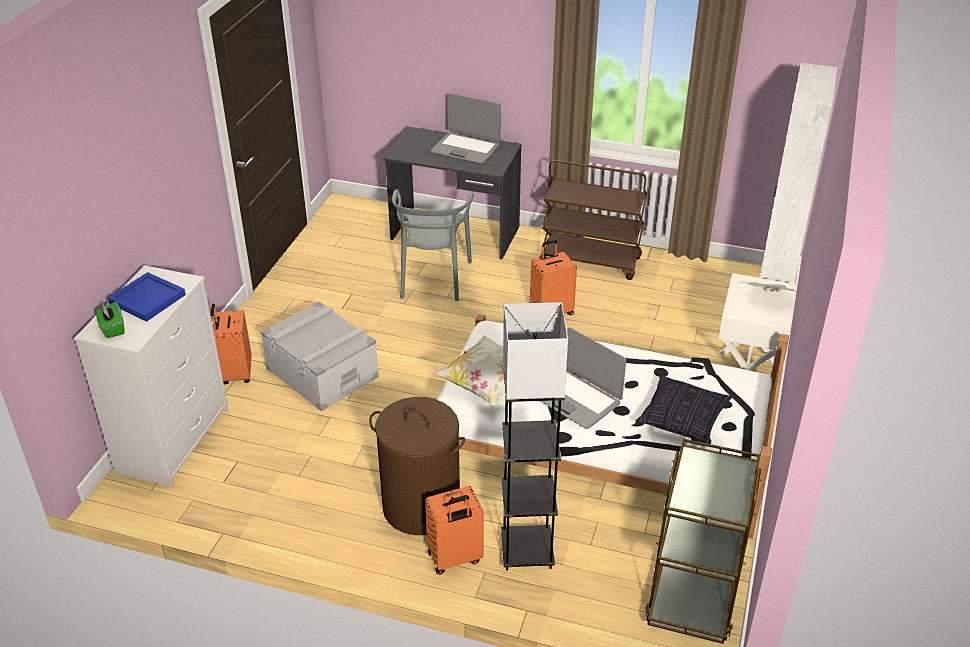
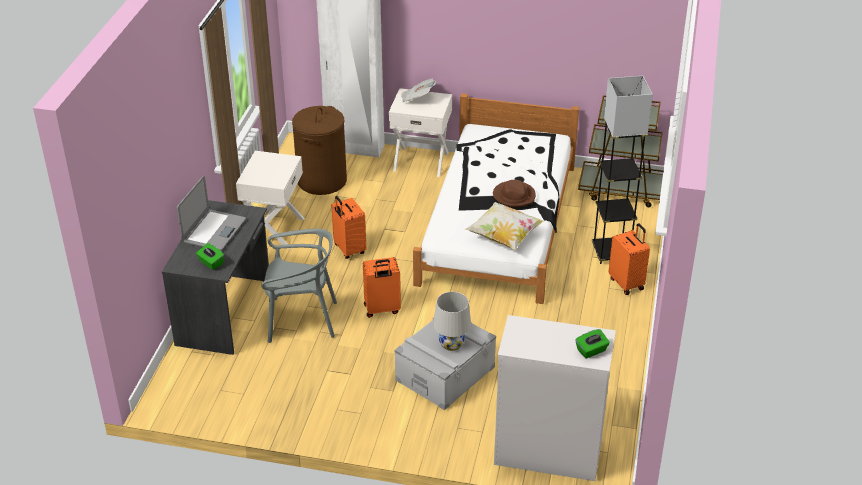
camera: 95 degrees left, 0 degrees up
(147, 300) = (548, 340): blue tray -> none
(236, 373) = (454, 429): orange suitcase -> orange suitcase (382, 309)
(313, 339) = (451, 344): none -> white table lamp
(413, 149) = (211, 263): none -> green tissue box
(421, 507) = (585, 302): brown laundry basket -> brown laundry basket (322, 181)
(577, 399) = (514, 196): laptop -> brown hat
(590, 261) = (273, 230): brown cart -> white nightstand
(682, 419) = (523, 155): pillow -> none

